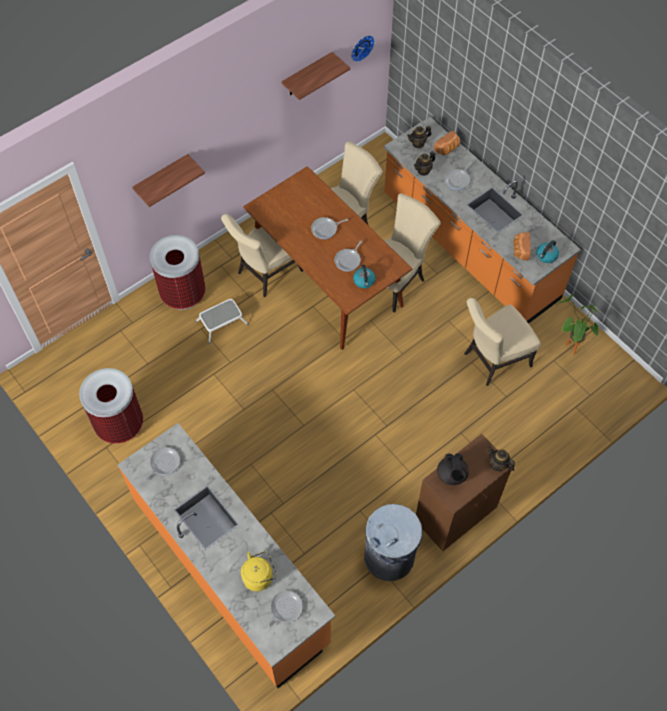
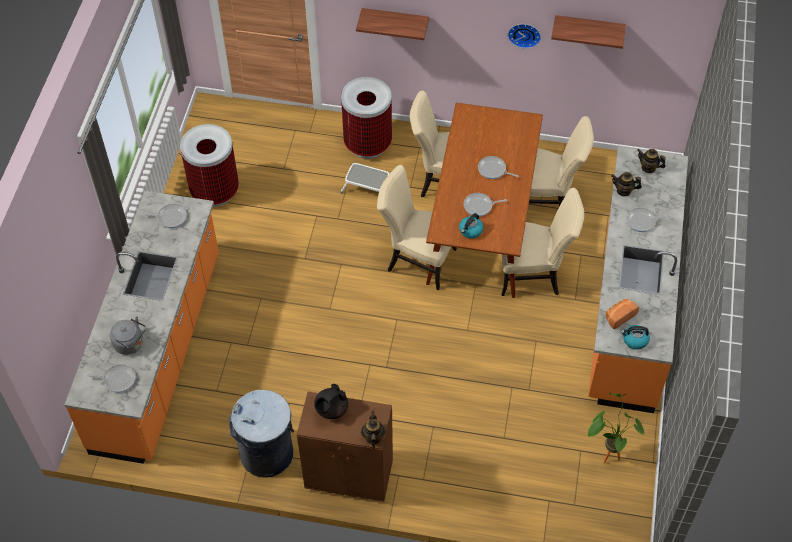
camera: 50 degrees right, 5 degrees down
(259, 576) = (130, 344): yellow kettle -> grey kettle
(361, 47) = (665, 43): wall clock -> wall clock (524, 34)
(447, 149) = (667, 191): bread -> none
(493, 360) = (531, 402): beige chair -> beige chair (417, 260)

